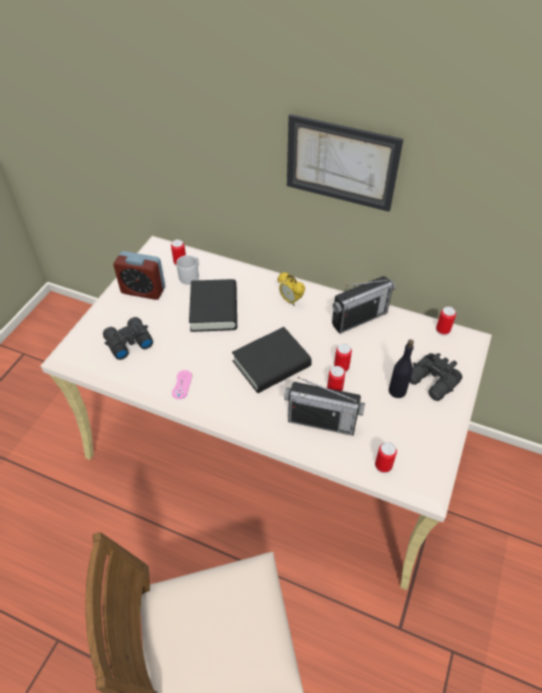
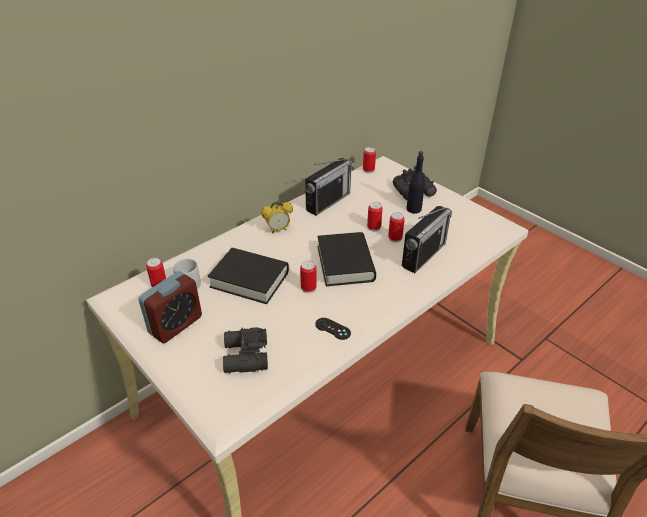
camera: 65 degrees left, 10 degrees down
(182, 384) = (332, 329): pink game controller -> black game controller
(341, 163) = (260, 77): picture -> none
(359, 318) = (328, 202): radio -> radio turned 45 degrees clockwise
(383, 466) = (479, 239): can -> can (308, 288)

